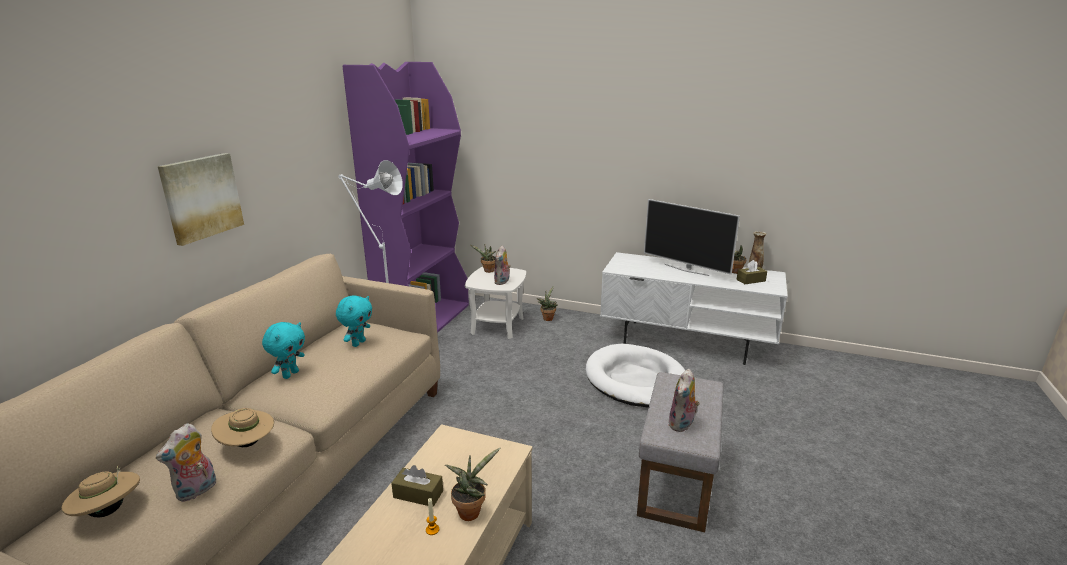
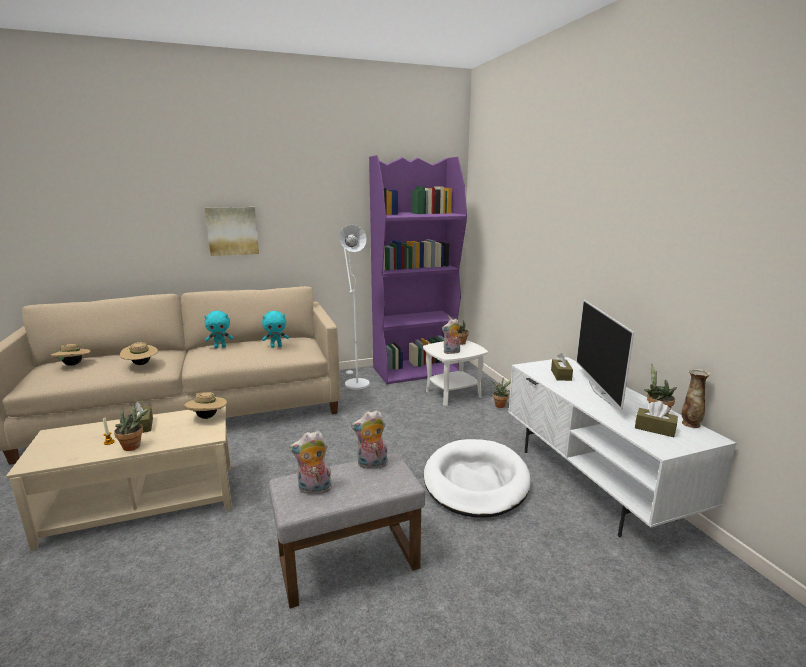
camera: 50 degrees right, 5 degrees down
(197, 491) = (97, 372): plush toy -> plush toy (372, 465)
(461, 443) = (208, 417): none -> beige hat
(644, 267) = (561, 375): none -> brown tissue box

